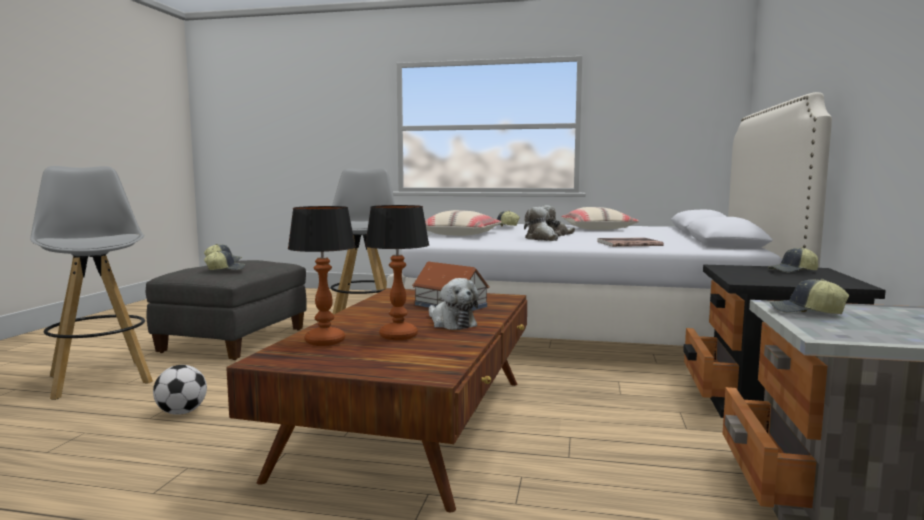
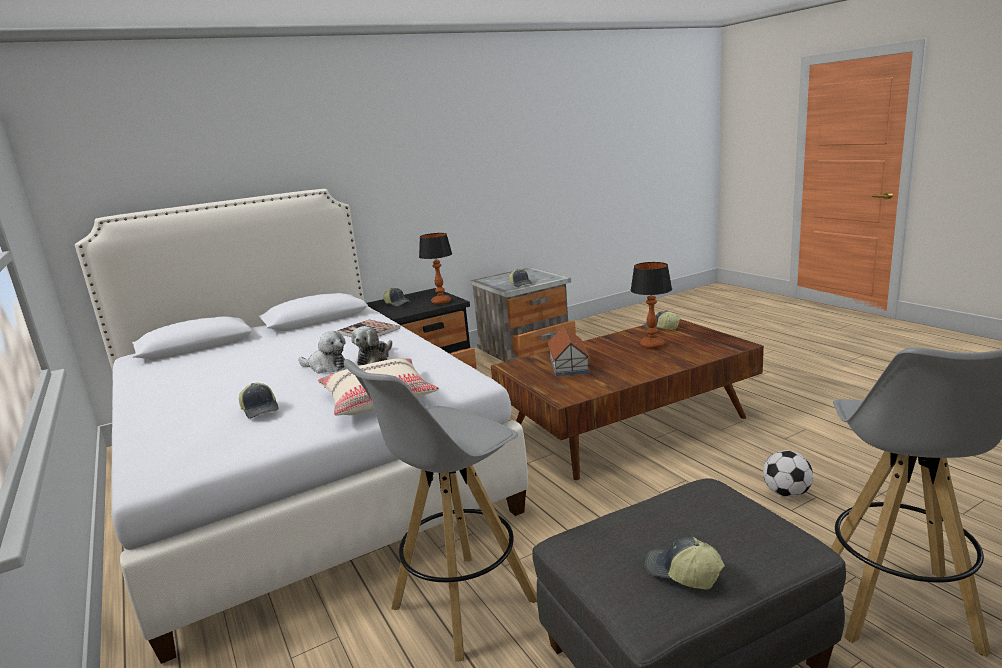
camera: 130 degrees left, 10 degrees up
(226, 269) = (700, 513): cap -> cap (661, 328)
(325, 341) = (697, 350): table lamp -> table lamp (441, 302)
(451, 323) = (605, 348): plush toy -> none
(598, 229) = (214, 376): beige pillow -> none

